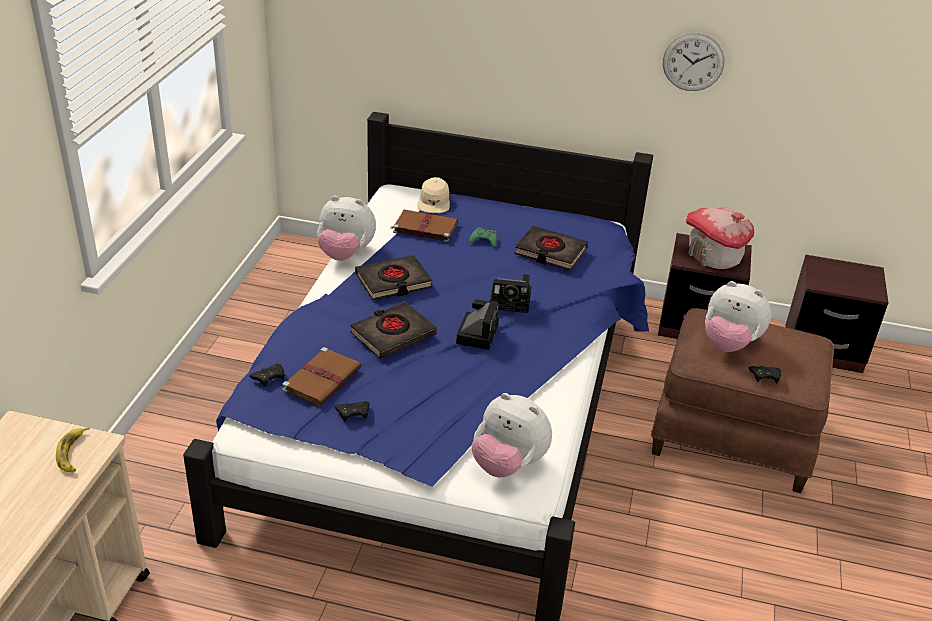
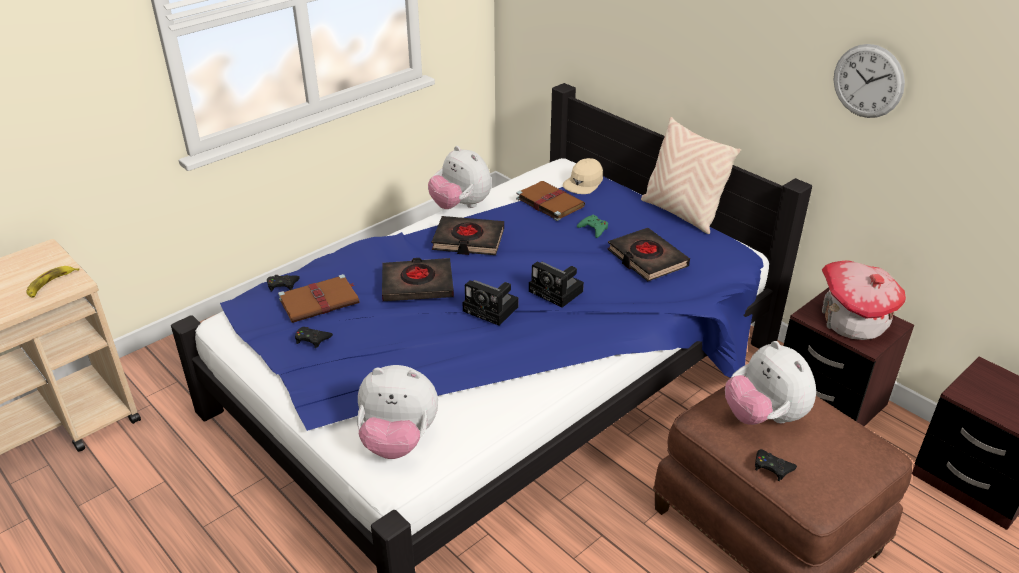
camera: 35 degrees right, 0 degrees up
(477, 333) = (493, 309): camera -> camera turned 75 degrees clockwise
(508, 464) = (398, 441): plush toy -> plush toy turned 60 degrees counterclockwise
(536, 206) = (681, 213): none -> beige pillow

